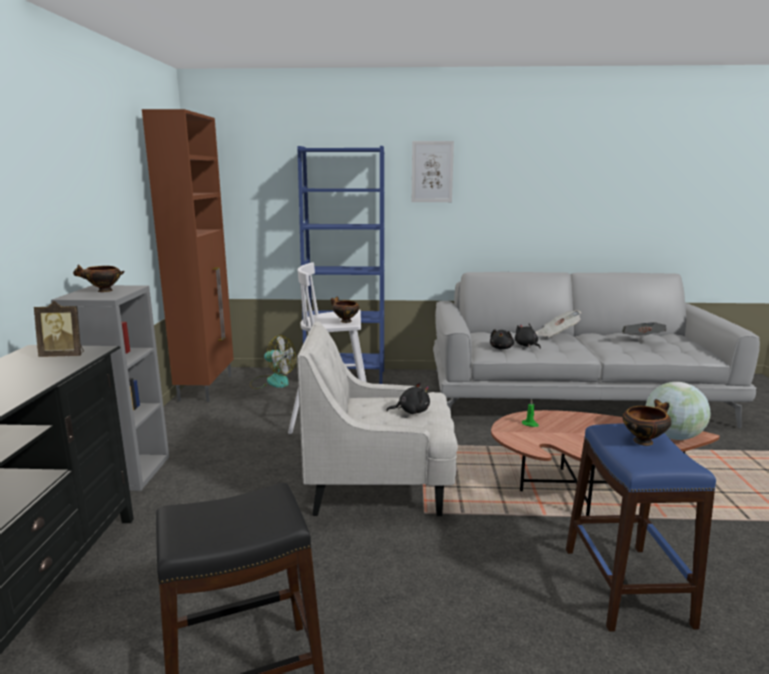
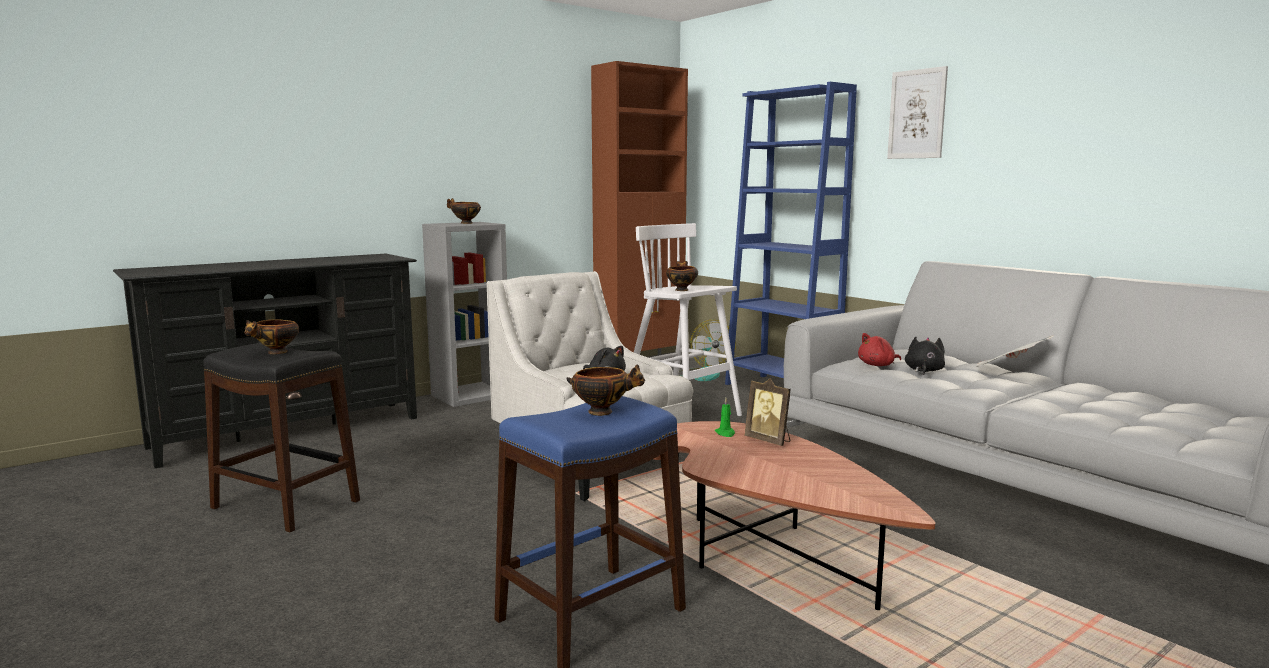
camera: 50 degrees right, 5 degrees down
(64, 355) = (375, 258): picture frame -> picture frame (769, 441)
(235, 514) = (276, 353): none -> bowl
(501, 348) = (878, 365): black plush toy -> red plush toy
(642, 340) = (1146, 406): newspaper -> none
(672, 437) = (856, 498): globe -> none

